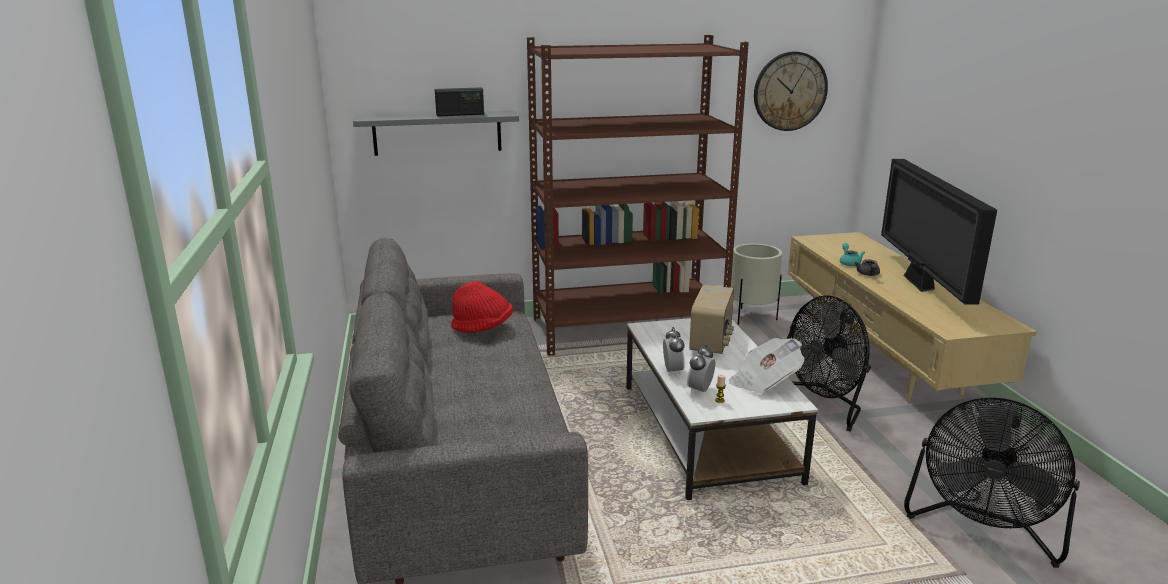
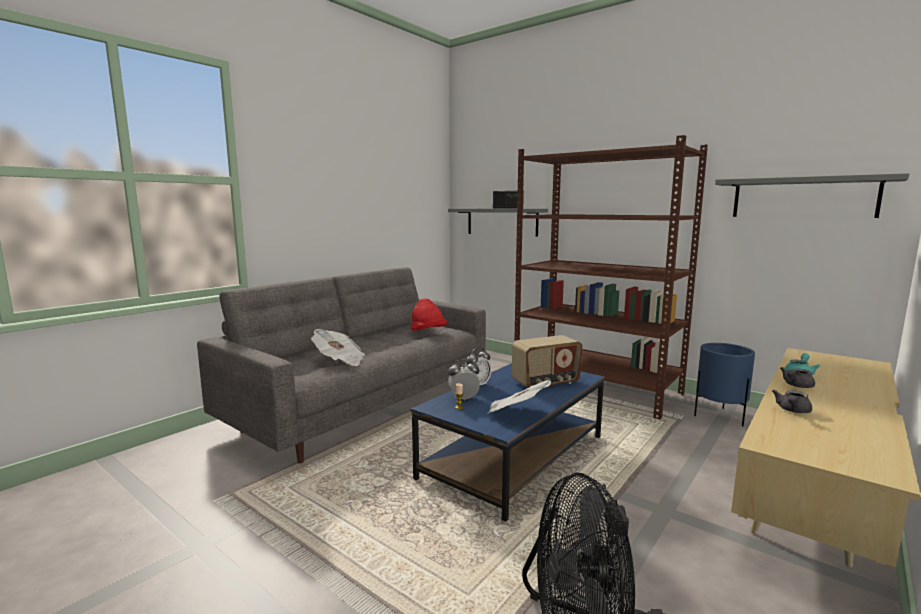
camera: 50 degrees right, 10 degrees down
(513, 410) = (339, 361): none -> newspaper
(706, 431) = (515, 456): white coffee table -> blue coffee table
(752, 317) = (720, 416): beige planter -> blue planter
(790, 91) = (803, 198): wall clock -> grey shelf
(825, 400) = (659, 488): black fan -> none
(907, 298) = (792, 410): none -> grey teapot
(919, 284) = (846, 408): television -> none

